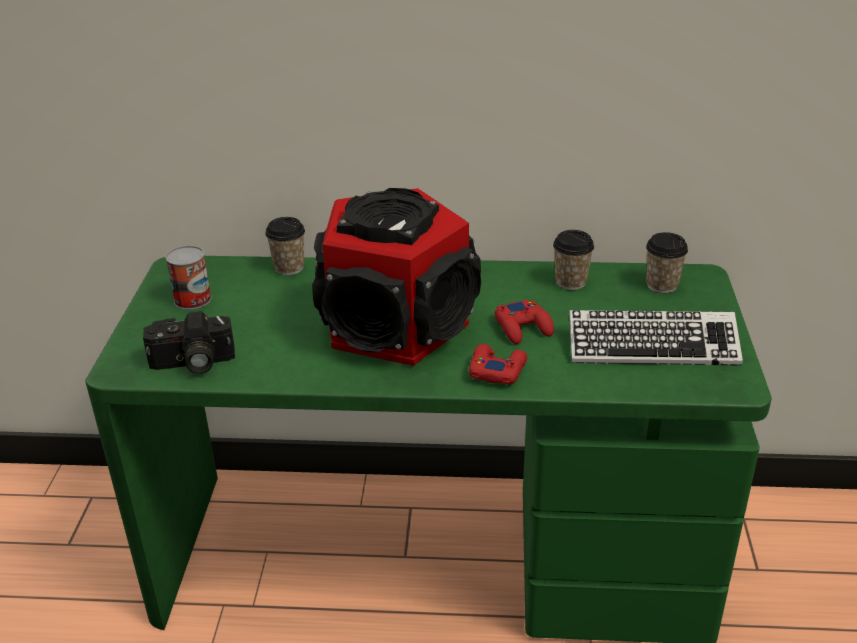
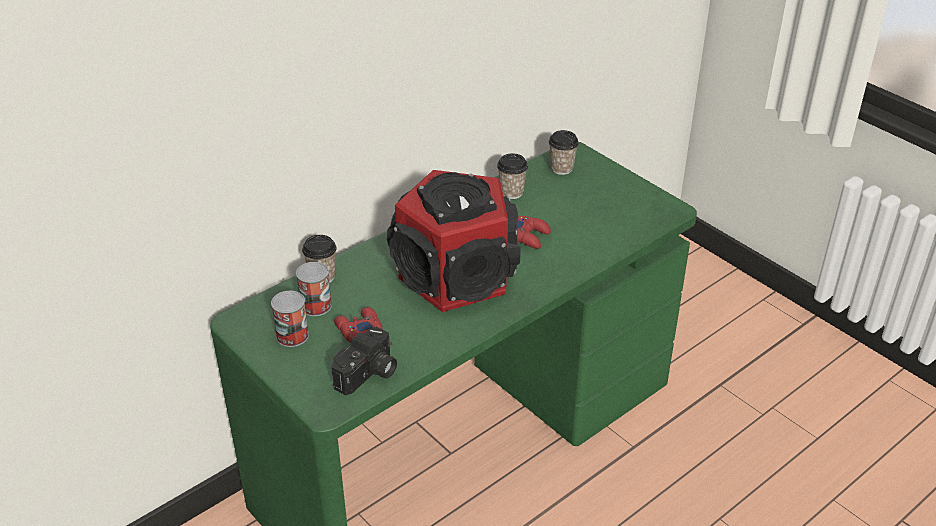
camera: 45 degrees left, 5 degrees up
(247, 287) = (316, 305): none -> can
(497, 370) = (551, 270): red game controller -> red game controller (358, 329)
(652, 347) = (607, 210): keyboard -> none

